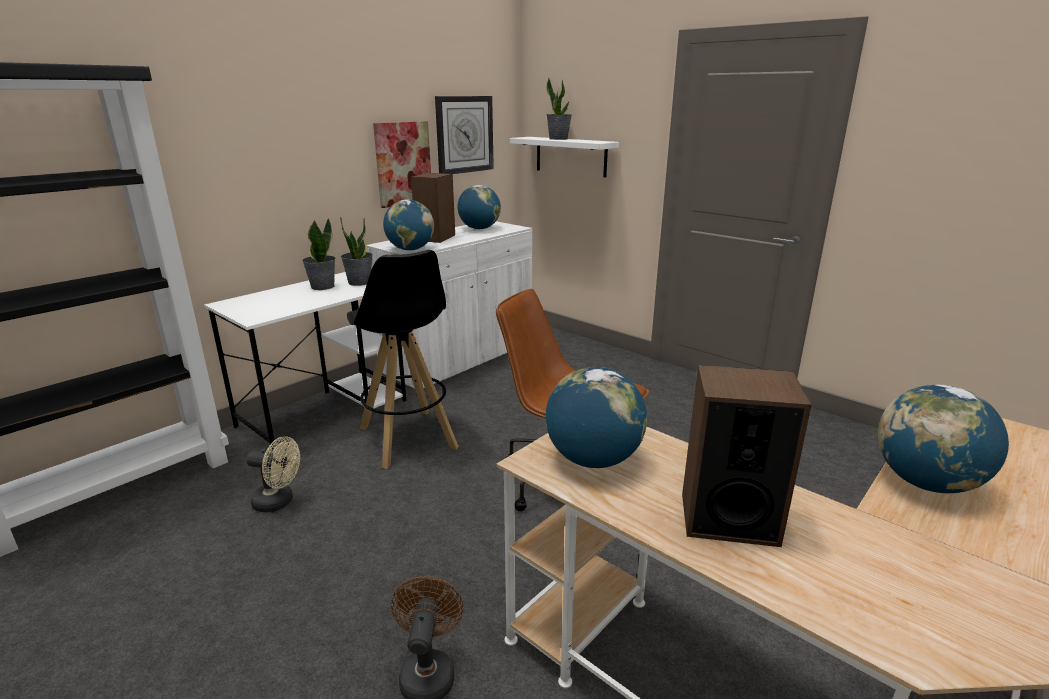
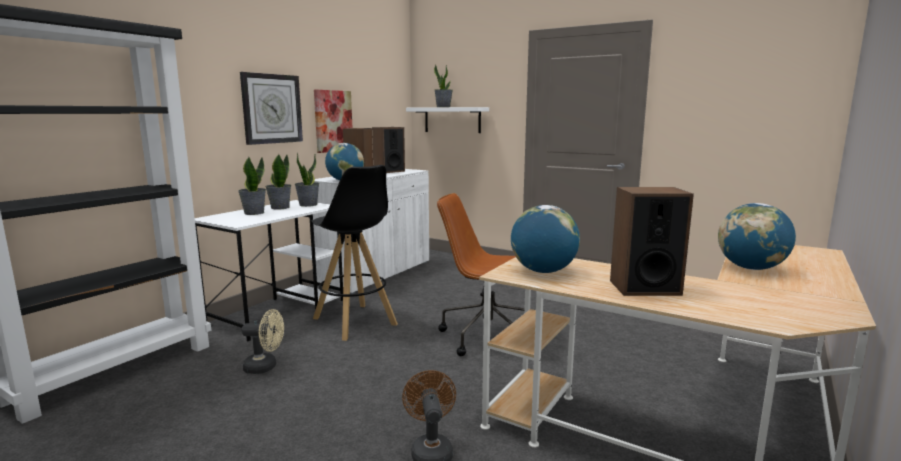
camera: 10 degrees left, 10 degrees down
(285, 296) = (254, 213): none -> potted plant
(464, 134) = (374, 103): wall clock -> wall clock (272, 109)
(479, 229) = (389, 171): globe -> speaker

